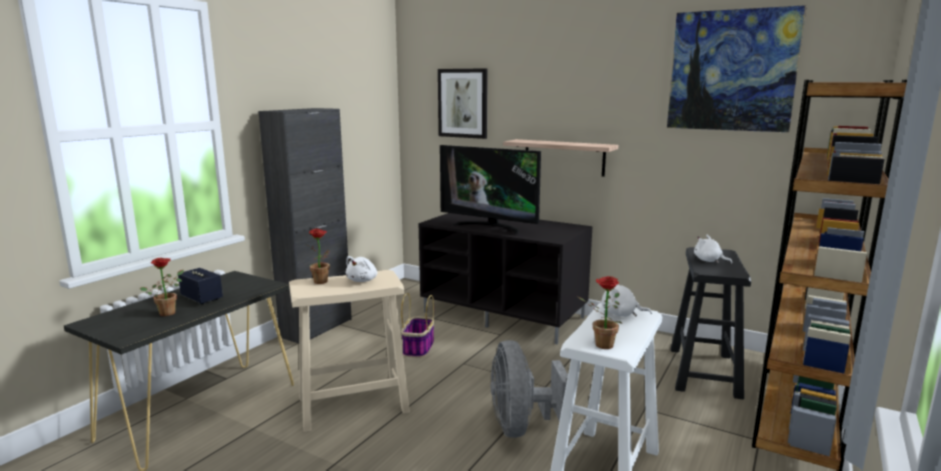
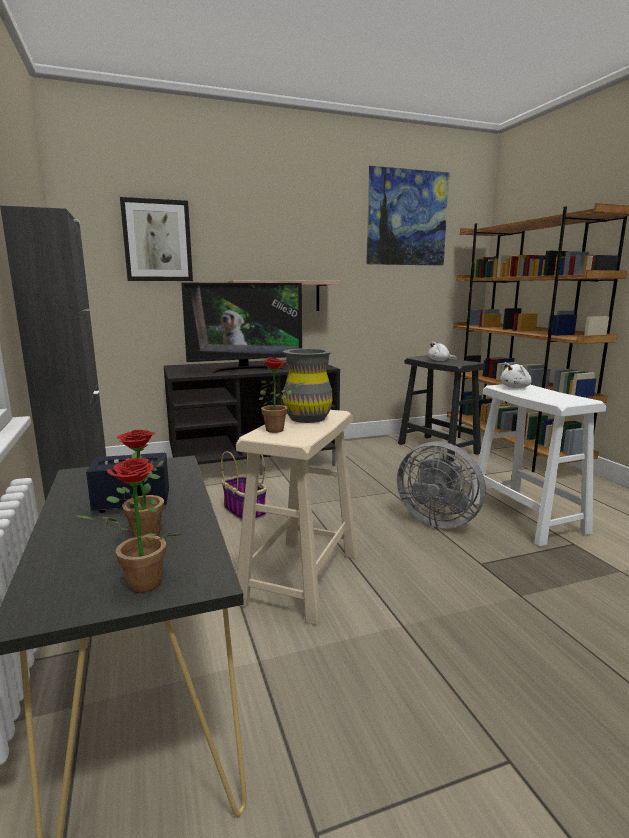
camera: 50 degrees left, 0 degrees up
(363, 280) = (307, 418): white plush toy -> grey vase
(600, 345) = (571, 401): potted plant -> potted plant (138, 587)

